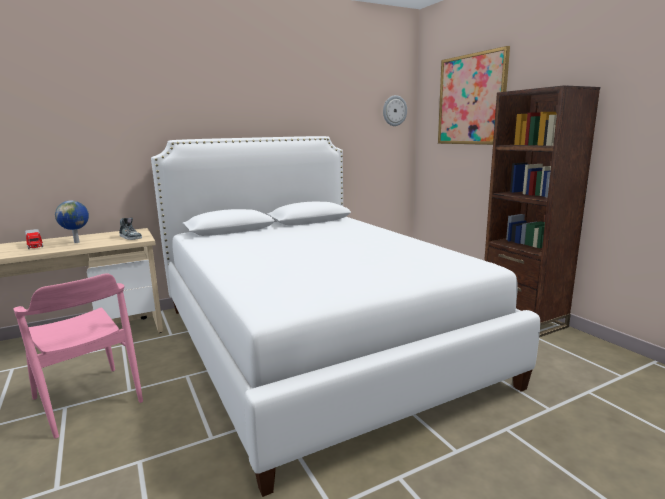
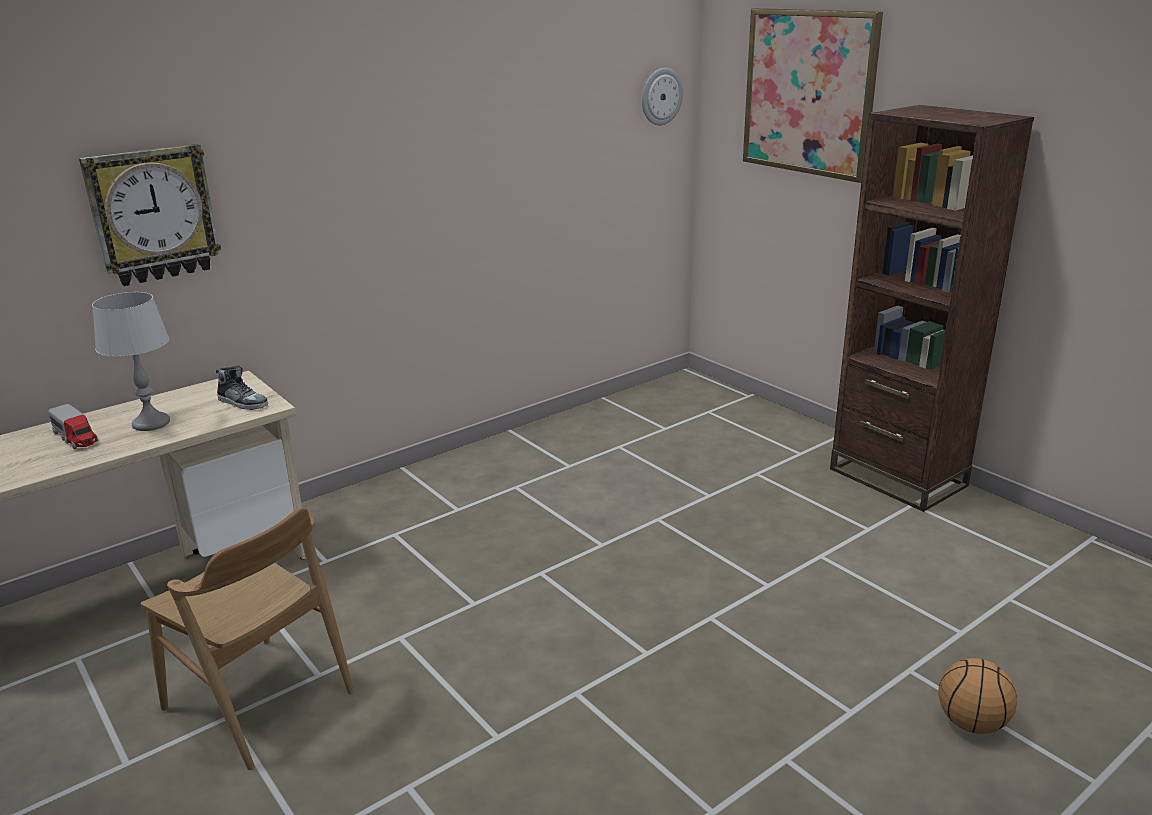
camera: 10 degrees left, 10 degrees up
(77, 242) = (151, 423): globe -> grey table lamp
(87, 400) = (259, 701): pink chair -> brown chair
(99, 137) = (153, 214): none -> wall clock
(316, 342) = (585, 551): white bed -> none
(547, 470) = (972, 724): none -> basketball

